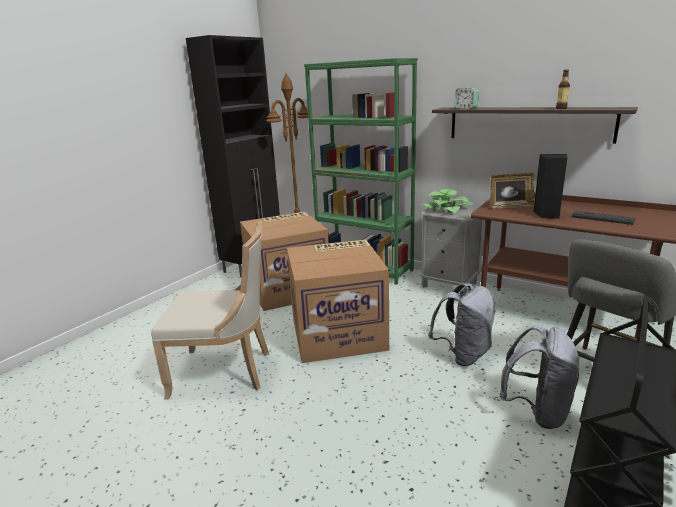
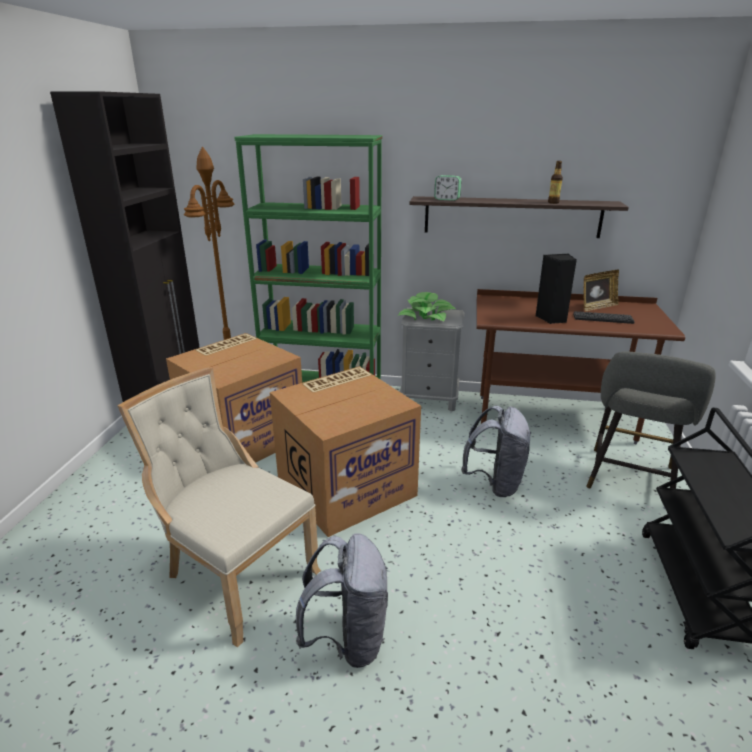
camera: 25 degrees left, 5 degrees up
(226, 372) = (236, 575): beige chair -> beige chair turned 120 degrees counterclockwise
(510, 206) = (507, 311): picture frame -> picture frame (597, 307)
(537, 411) = (597, 530): grey backpack -> grey backpack (348, 639)

